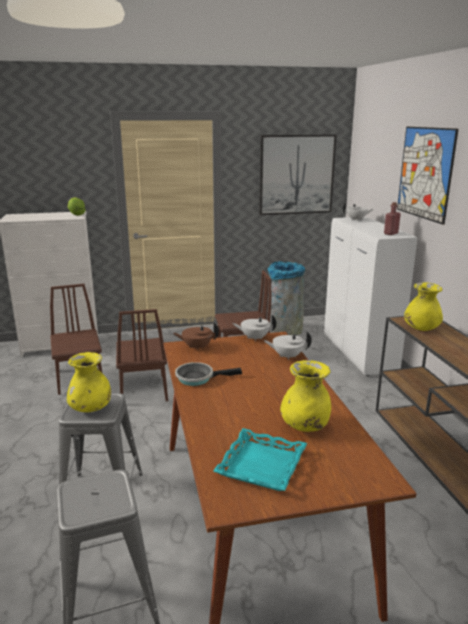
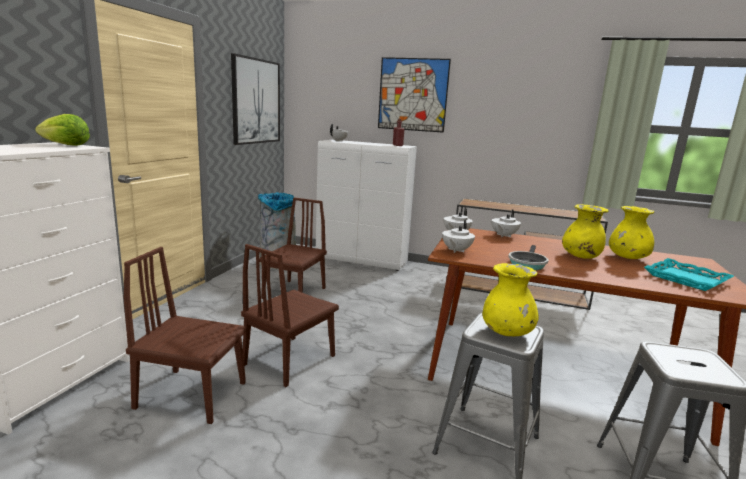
camera: 60 degrees left, 5 degrees down
(143, 389) = (290, 360): brown chair -> brown chair turned 105 degrees clockwise
(197, 347) = (456, 250): brown teapot -> white teapot
(421, 328) = (487, 205): yellow vase -> yellow vase (581, 257)

